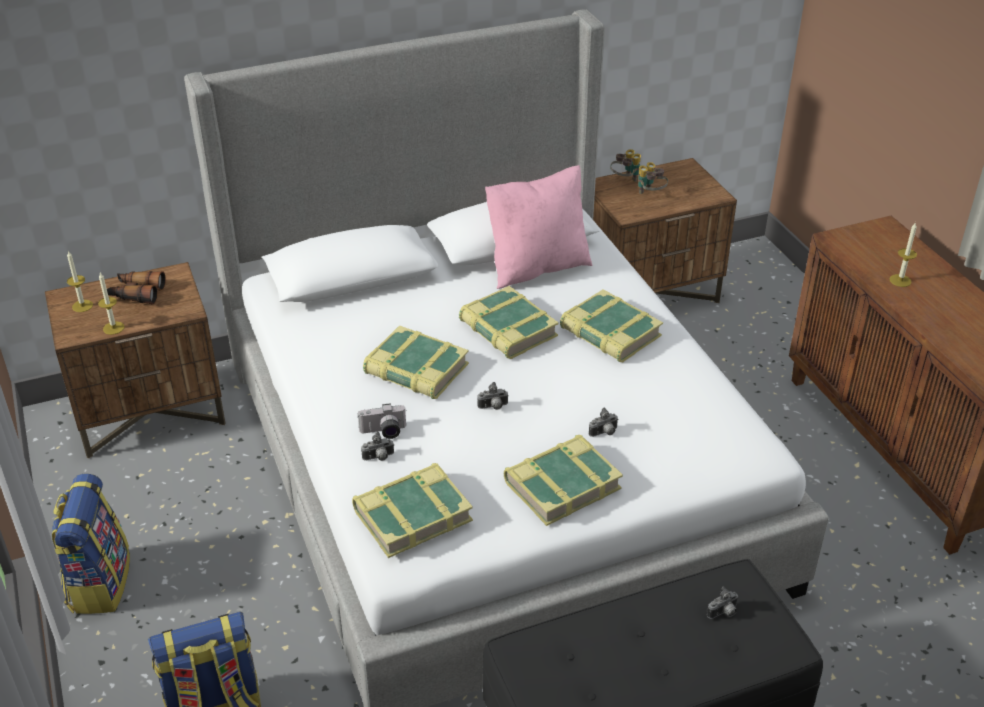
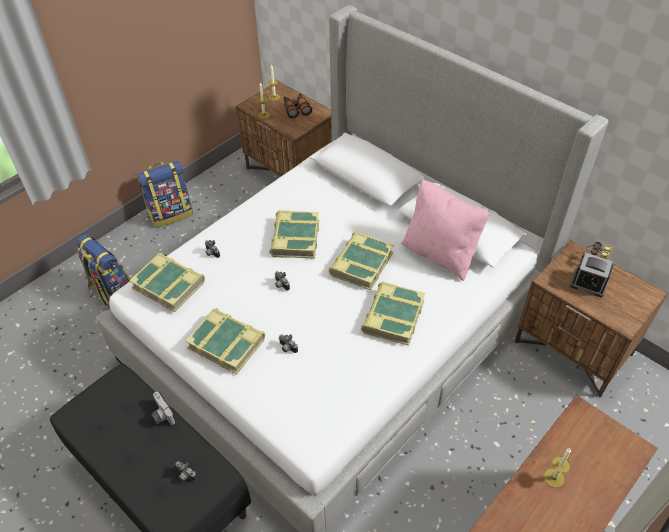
camera: 65 degrees right, 10 degrees up
(383, 432) = (233, 247): camera -> camera (161, 415)
(650, 194) = (588, 284): binoculars -> alarm clock

